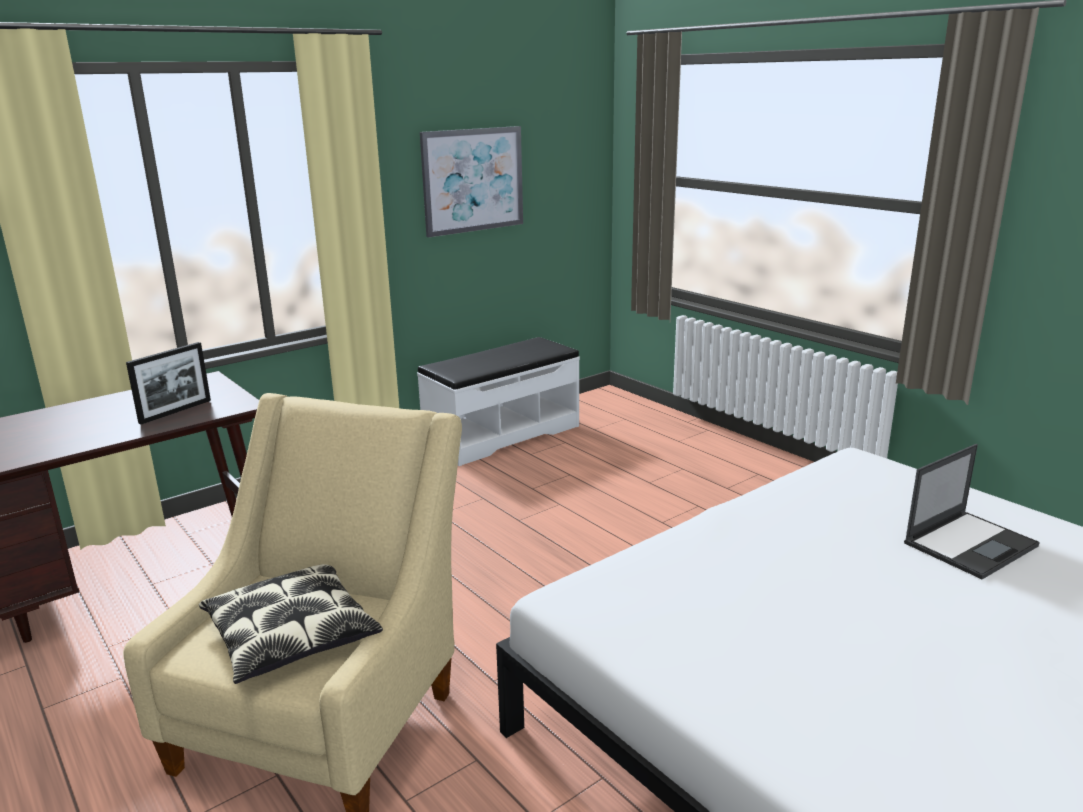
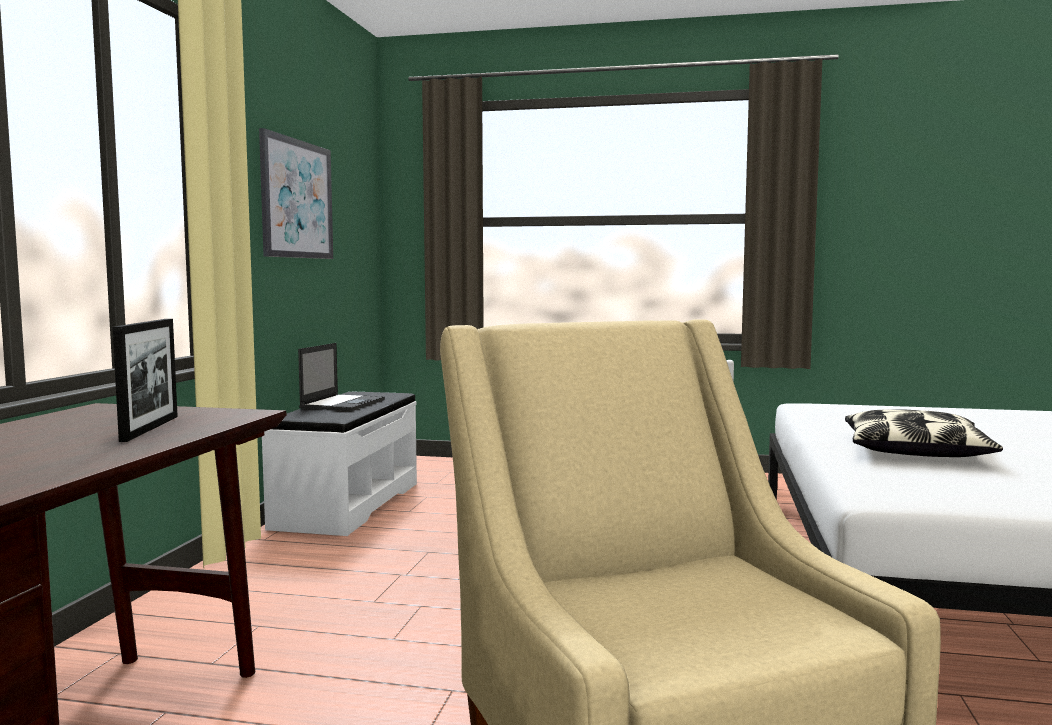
camera: 40 degrees left, 15 degrees down
(292, 635) = (719, 607): pillow -> pillow (915, 452)
(971, 544) = (981, 422): laptop -> laptop (343, 403)

